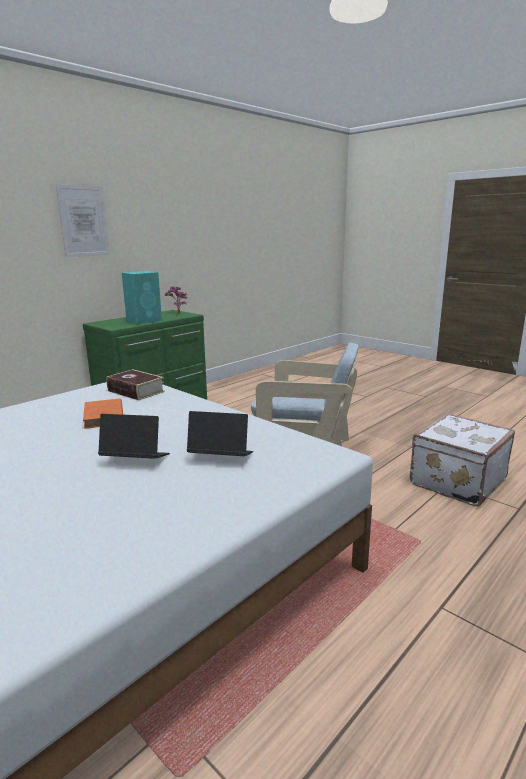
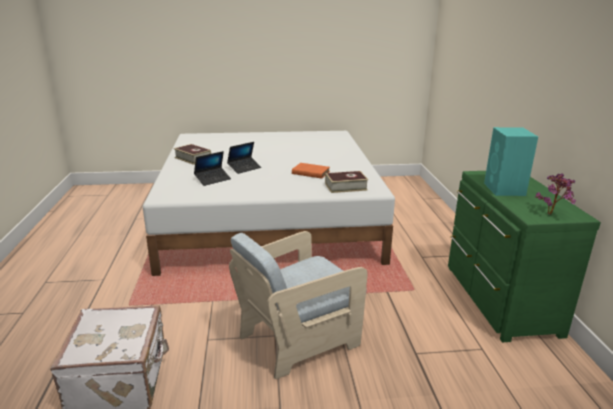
camera: 130 degrees right, 5 degrees up
(83, 221) = (556, 62): picture -> none
(133, 539) = (193, 158): none -> book

